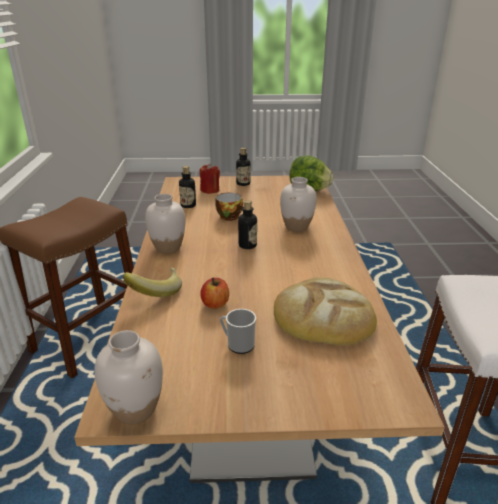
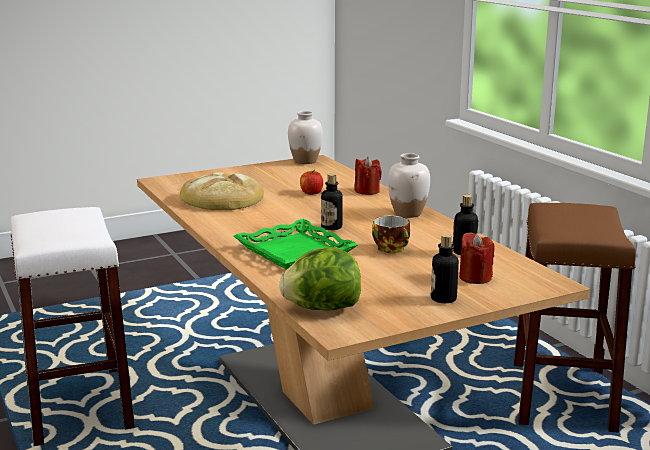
camera: 155 degrees right, 10 degrees down
(156, 291) = (367, 191): banana -> red candle
(238, 344) = (274, 182): mug -> none
(297, 227) = (294, 252): white vase -> green tray

